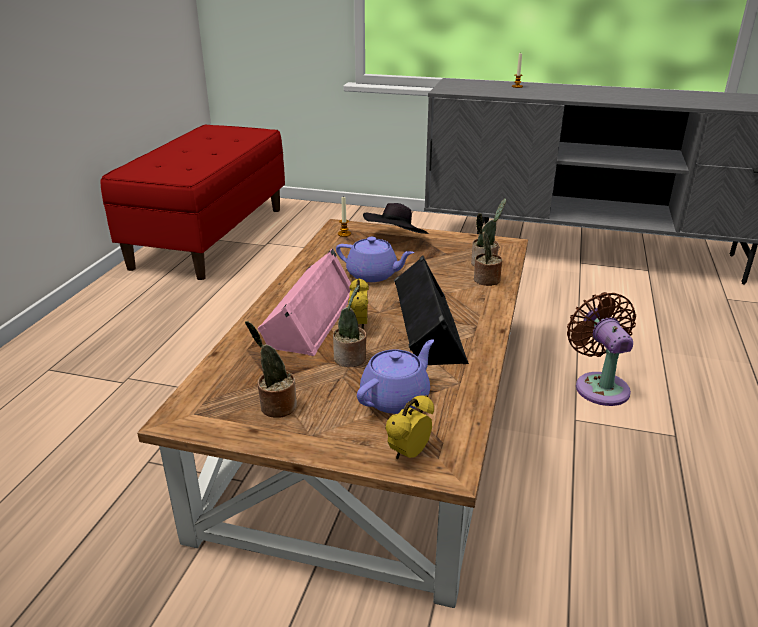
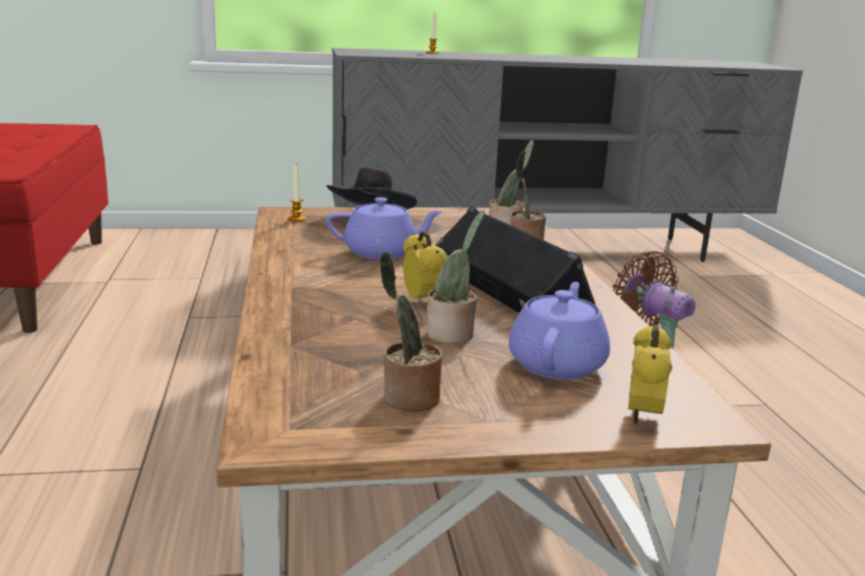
camera: 25 degrees left, 10 degrees down
(308, 317) = (343, 301): pink speaker -> none

